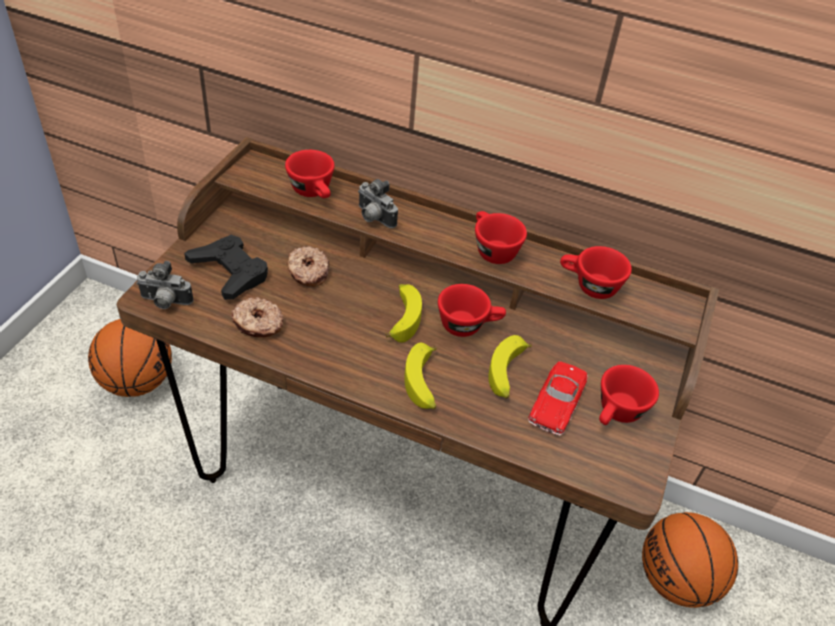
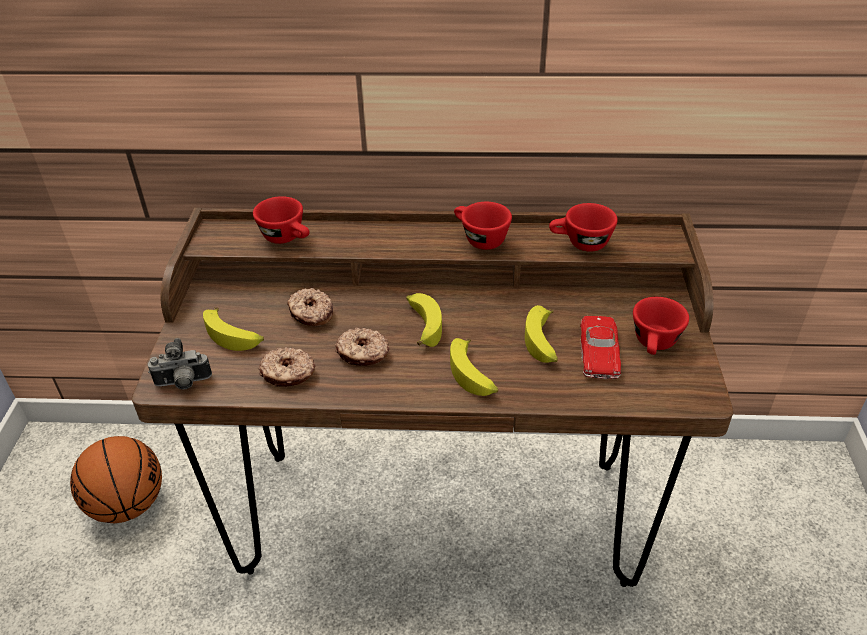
camera: 15 degrees left, 5 degrees down
(230, 272) = (234, 336): black game controller -> banana
(333, 327) = (363, 354): none -> donut
(373, 218) = (357, 244): camera -> none
(468, 325) = (485, 313): red cup -> none
(676, 579) = (716, 502): basketball -> none

